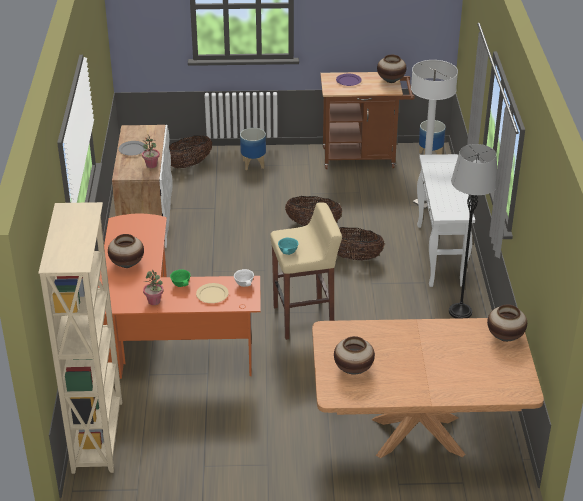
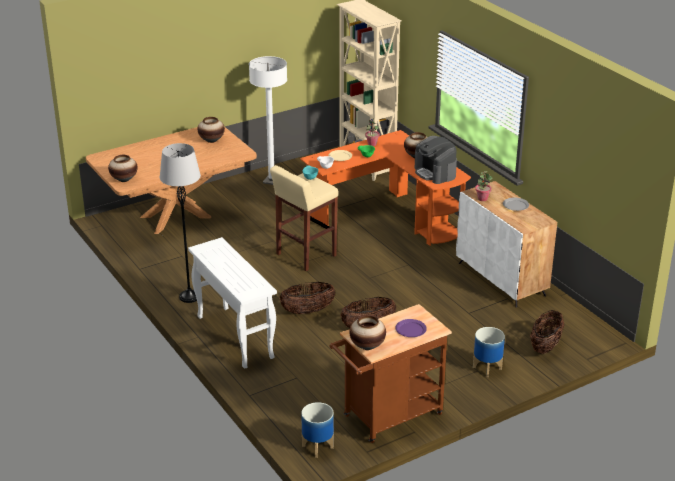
camera: 150 degrees right, 5 degrees down
(137, 235) = (435, 173): none -> coffee machine
(424, 203) = (284, 384): white floor lamp -> white floor lamp (271, 181)

